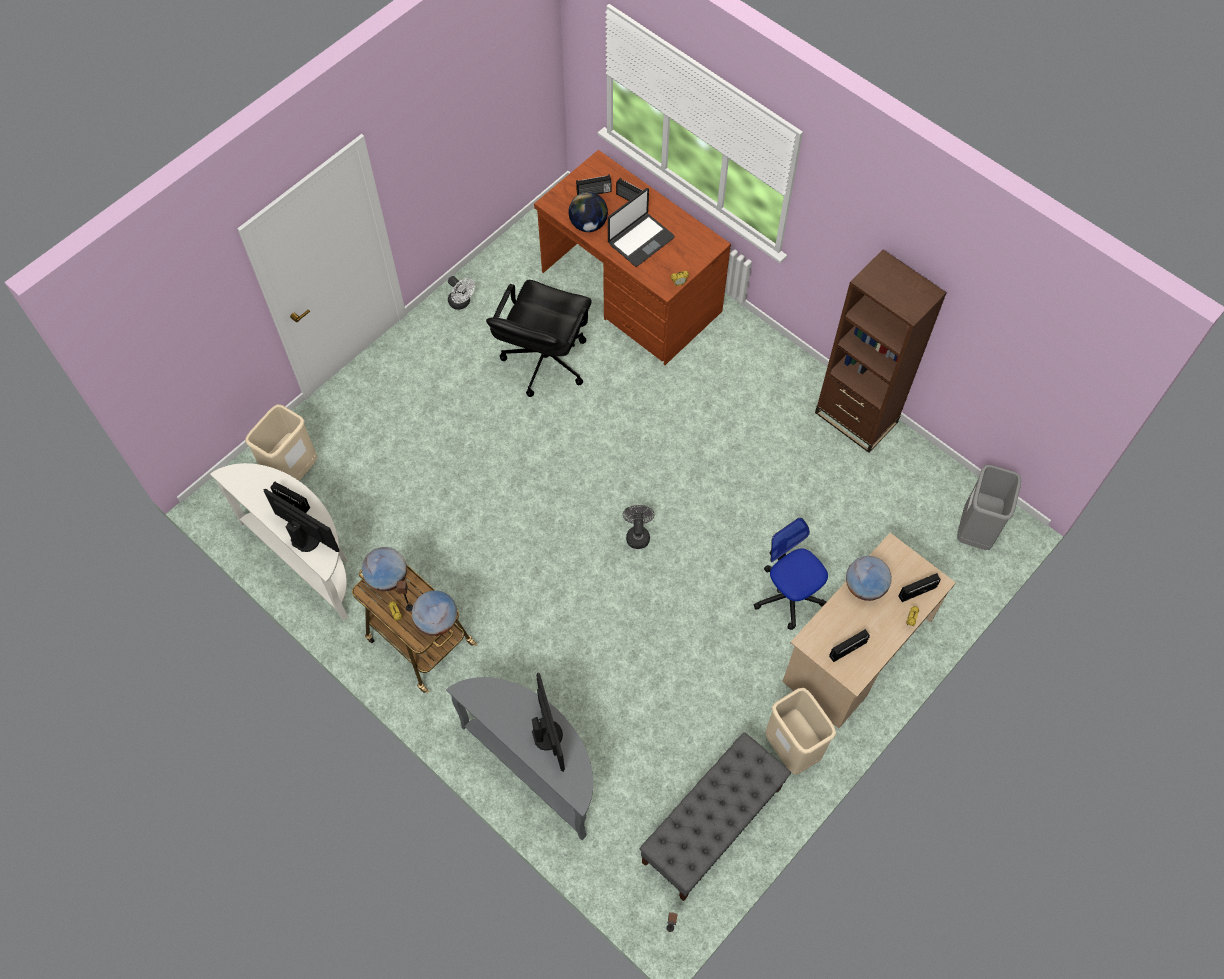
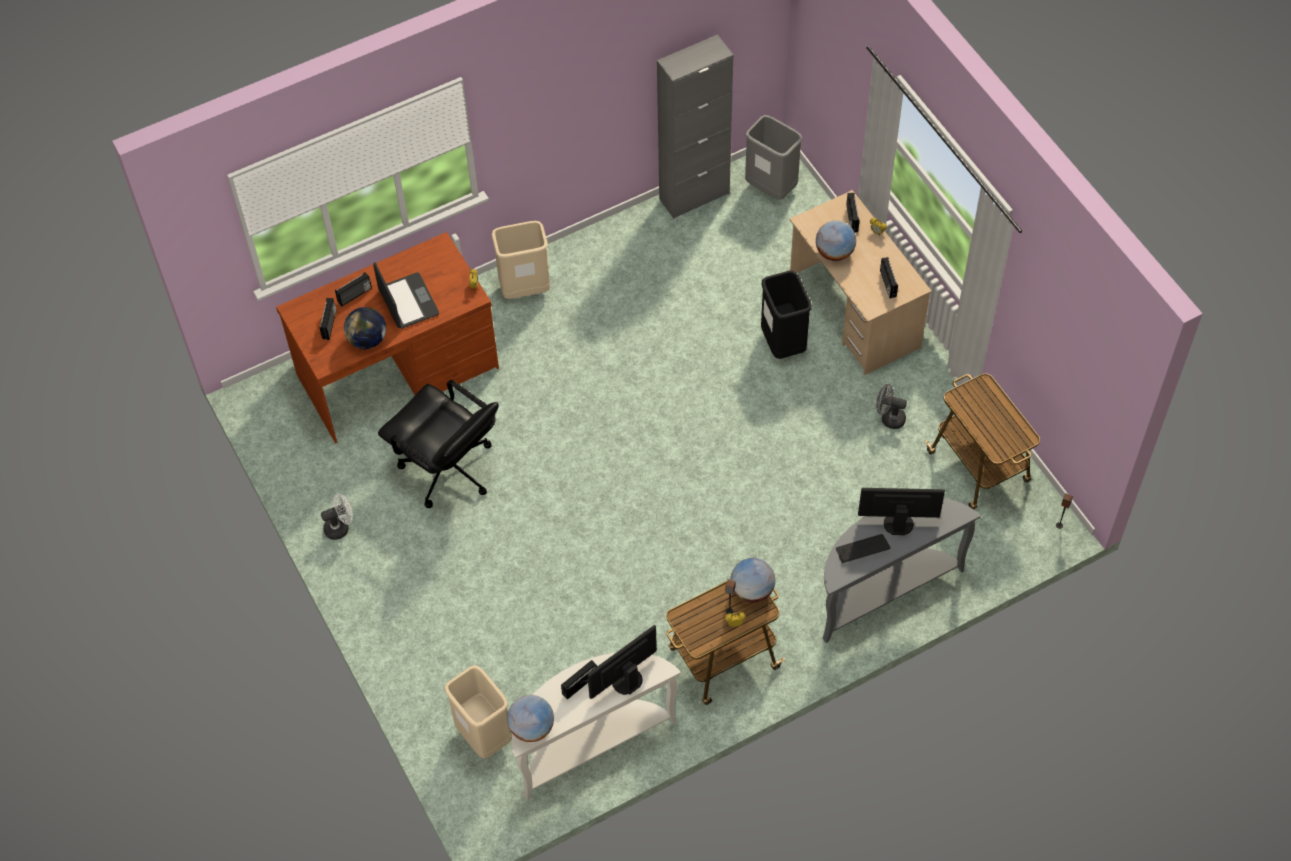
camera: 70 degrees left, 5 degrees down
(387, 577) = (690, 623): globe -> globe (531, 728)
(506, 707) = (862, 549): none -> keyboard
(637, 534) = (677, 444): grey fan -> grey fan (889, 418)
(711, 826) = (979, 468): grey bench -> cart
(789, 595) = (782, 344): office chair -> black trash can
(792, 748) = (928, 387): beige trash can -> beige trash can (525, 289)
(856, 417) = (622, 235): brown bookcase -> none
(932, 465) = (694, 196): none -> grey cabinet

